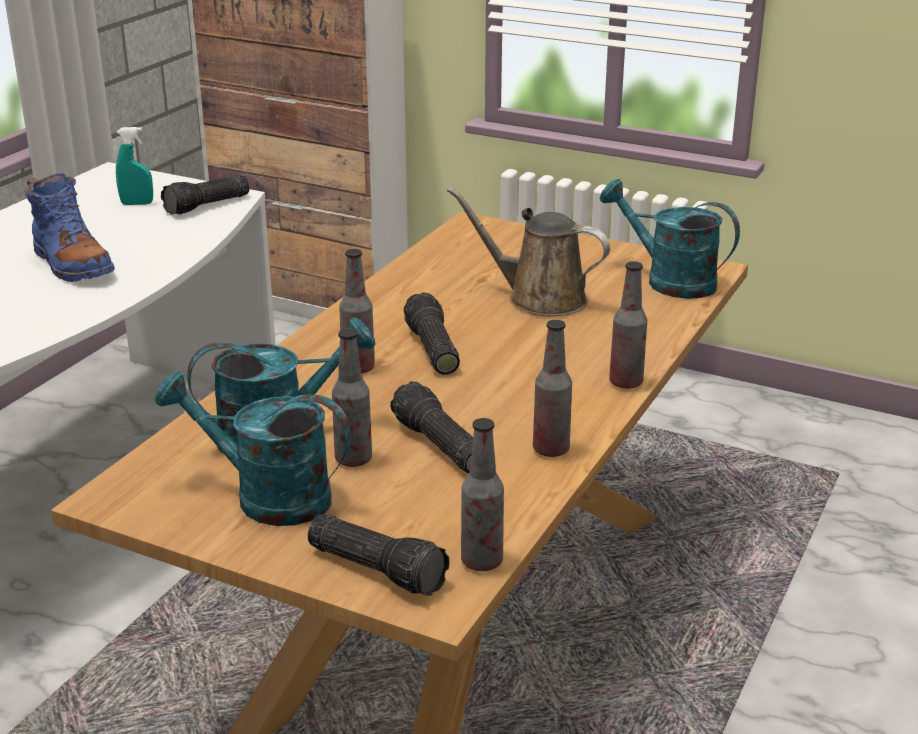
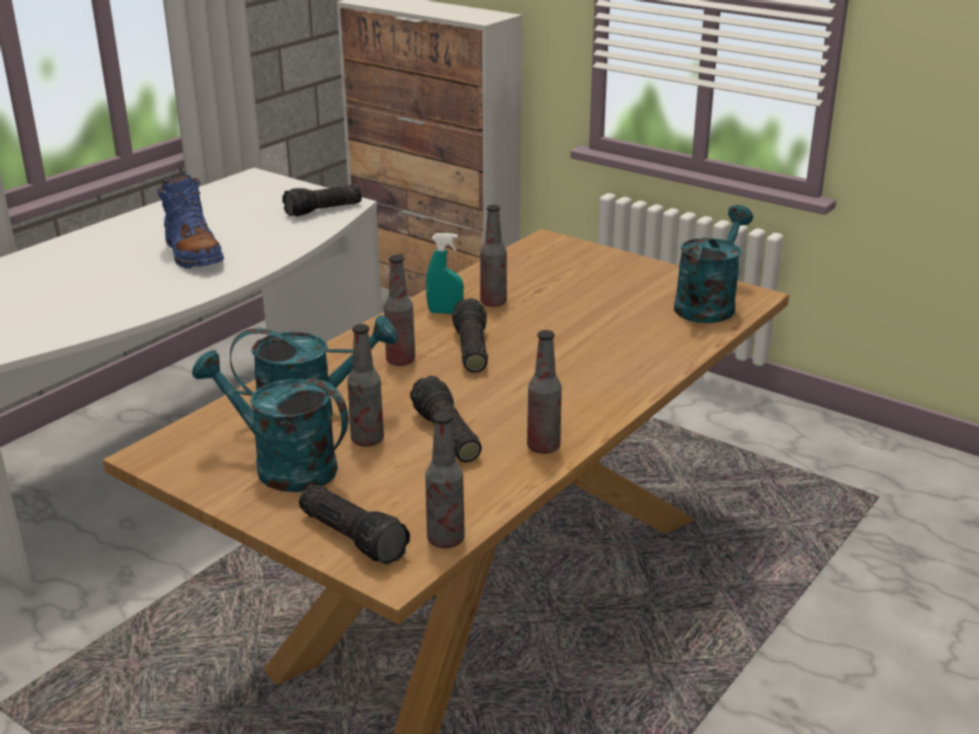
camera: 10 degrees right, 0 degrees up
(137, 203) = (265, 205): turquoise spray bottle -> turquoise spray bottle (445, 312)
(539, 298) = (583, 311): brown watering can -> none
(626, 382) = (633, 393): bottle -> bottle (493, 302)
(669, 281) = (708, 304): turquoise watering can -> turquoise watering can turned 75 degrees clockwise

